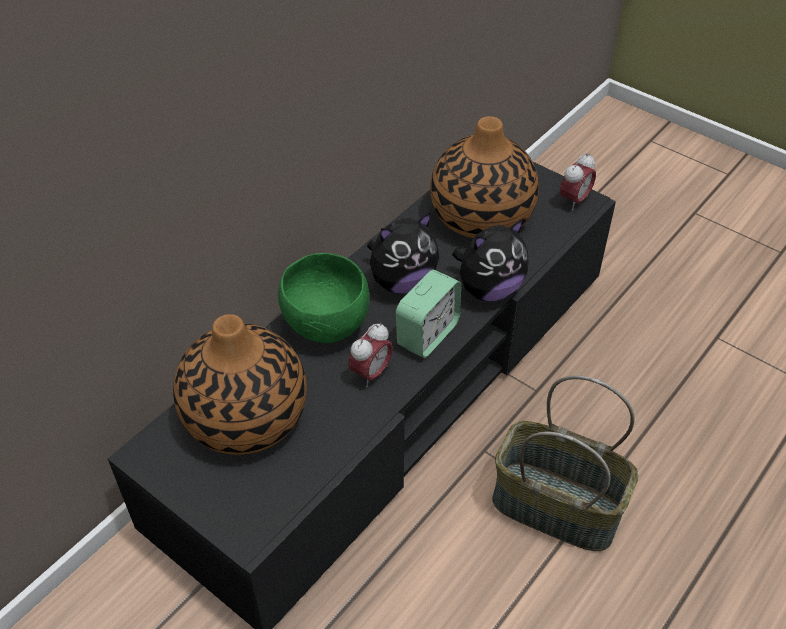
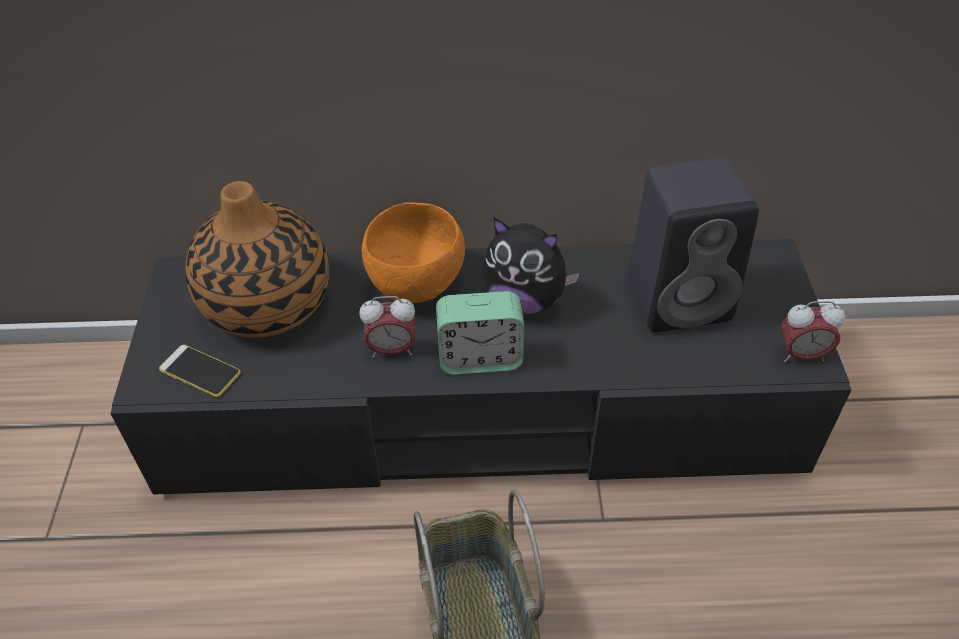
camera: 50 degrees right, 0 degrees up
(270, 493) = (200, 371): none -> phone
(326, 324) = (417, 285): green bowl -> orange bowl
(481, 215) = (681, 298): vase -> black speaker
(489, 289) = (590, 365): plush toy -> none

